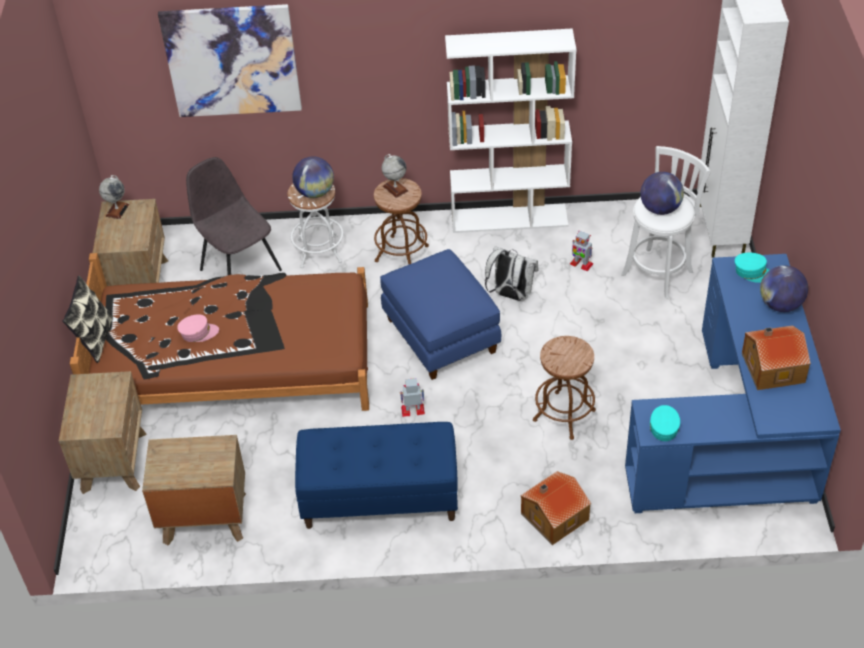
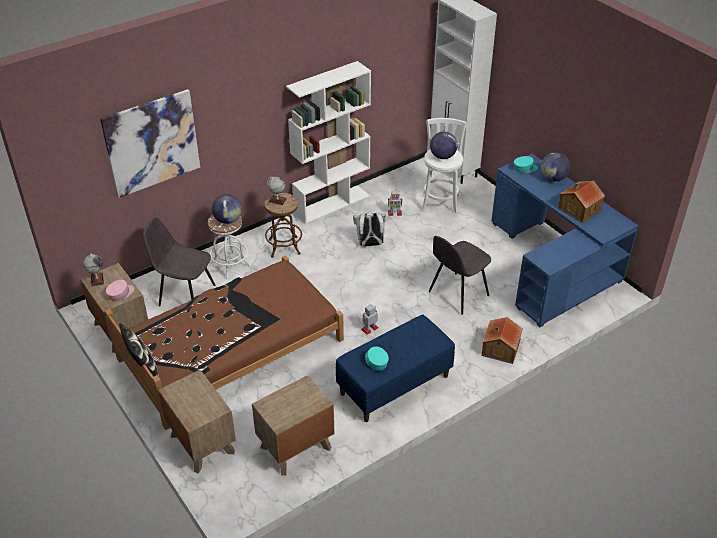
camera: 35 degrees left, 5 degrees down
(198, 333) = (214, 333): pink cap -> pink cap (120, 293)
(442, 335) = (350, 281): blue ottoman -> none
(564, 415) = (457, 294): brown stool -> grey chair
(663, 426) = (552, 261): turquoise cap -> turquoise cap (376, 361)

